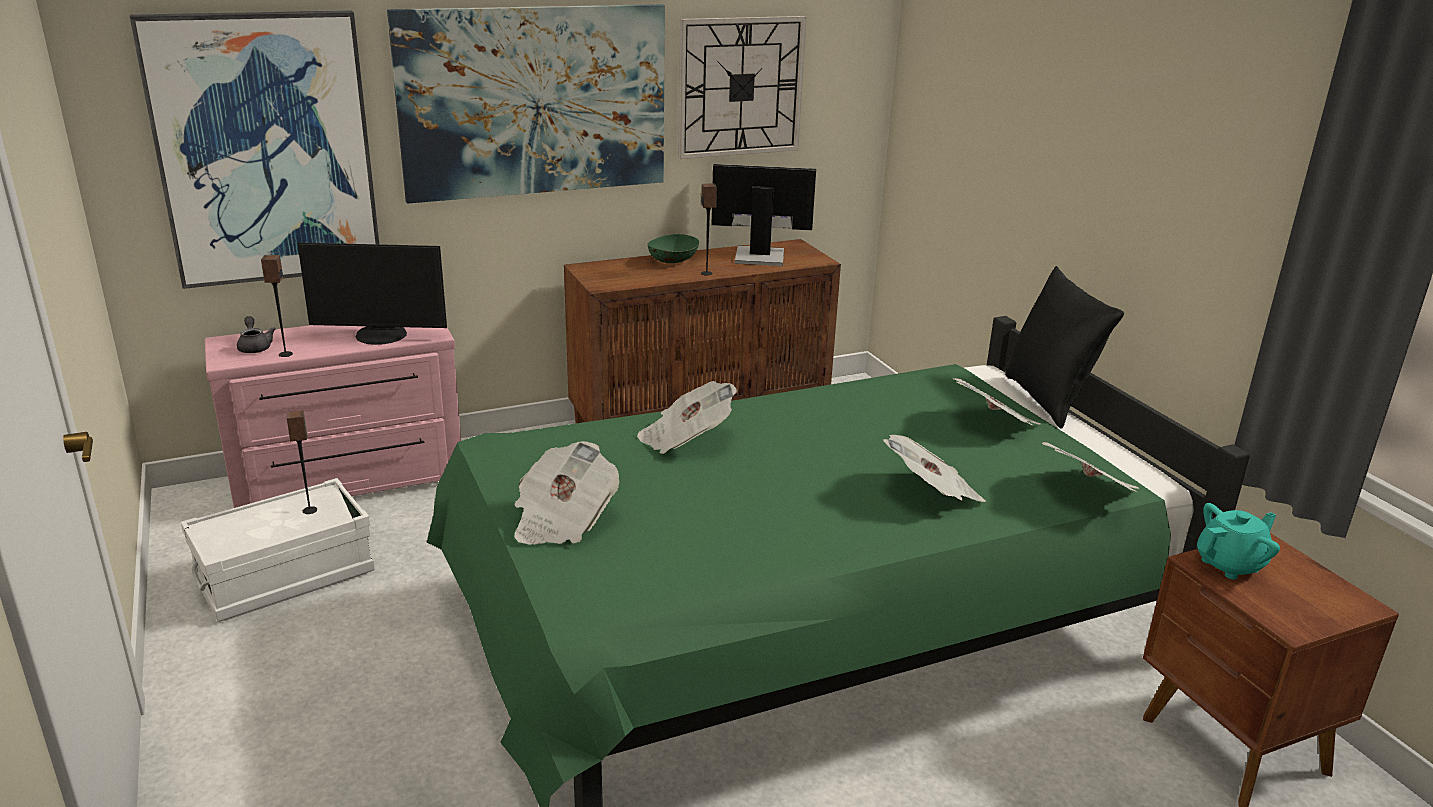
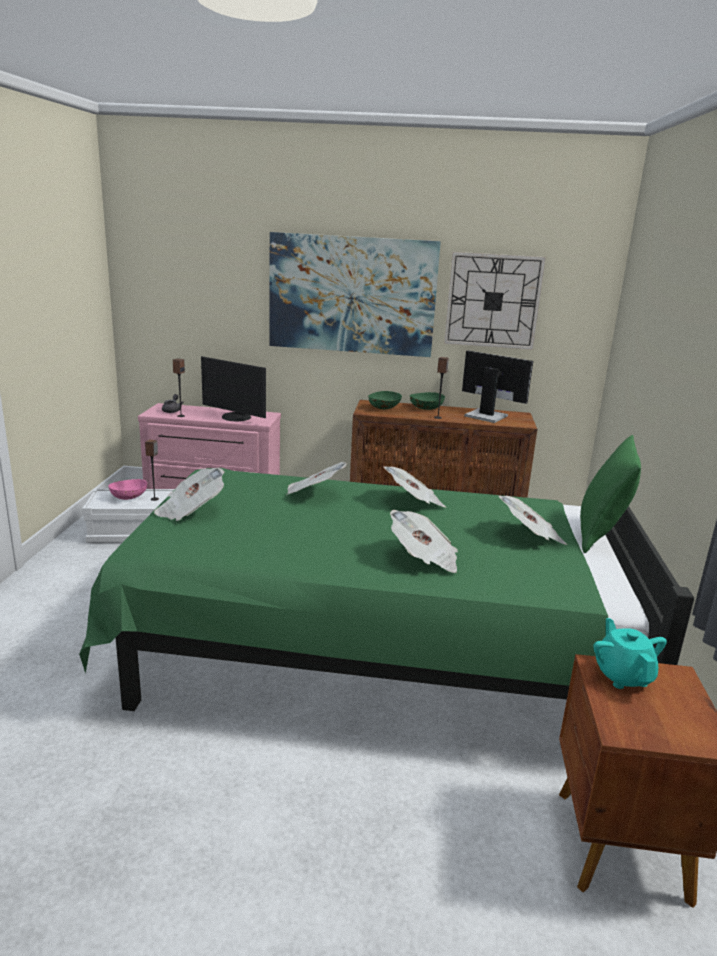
camera: 30 degrees right, 5 degrees down
(261, 520) = (129, 497): none -> pink bowl
(265, 149) = (199, 304): picture -> none
(619, 274) = (384, 408): none -> green bowl
(1048, 400) = (601, 535): black pillow -> green pillow
(1089, 492) = (545, 591): newspaper -> newspaper (414, 502)
(1230, 564) = (623, 676): turquoise teapot -> turquoise teapot turned 105 degrees counterclockwise

